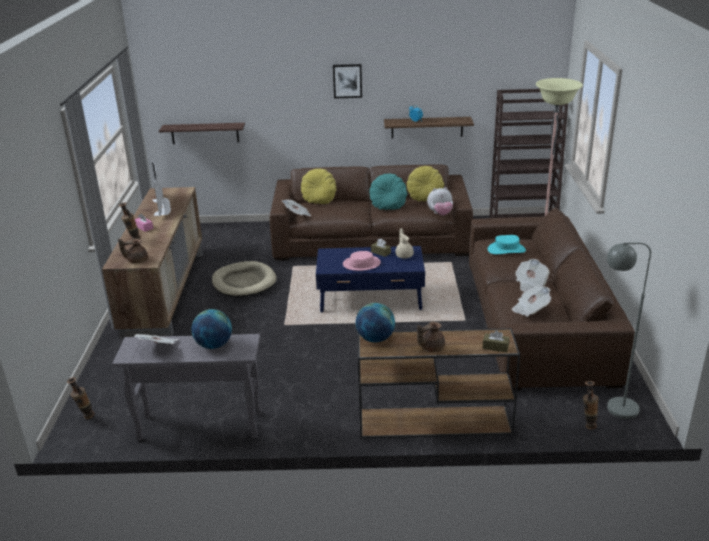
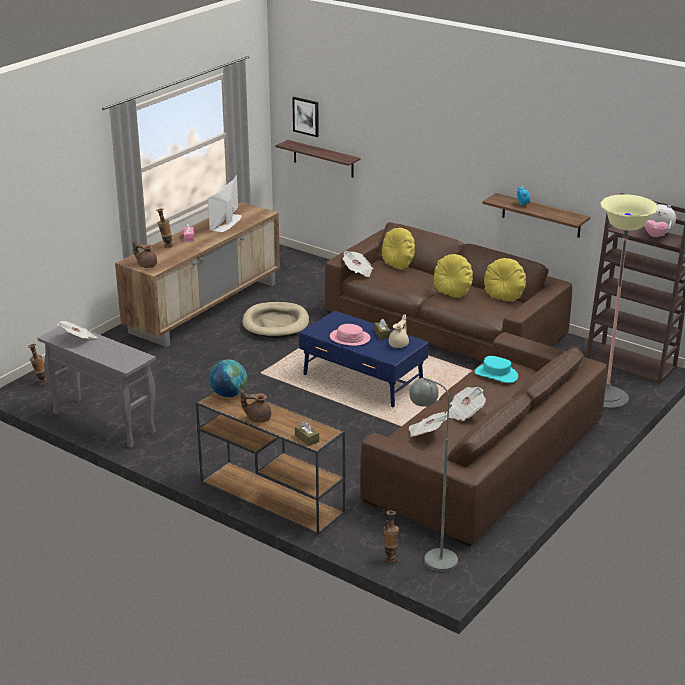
camera: 35 degrees right, 0 degrees up
(214, 345) = (114, 352): globe -> none
(347, 81) = (462, 139): picture -> picture (306, 116)
(388, 207) = (452, 293): turquoise pillow -> yellow pillow
(440, 214) = (494, 317): plush toy -> plush toy (657, 236)

